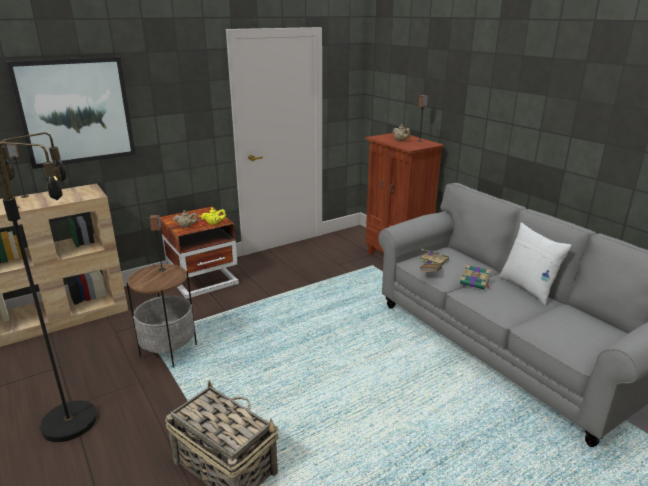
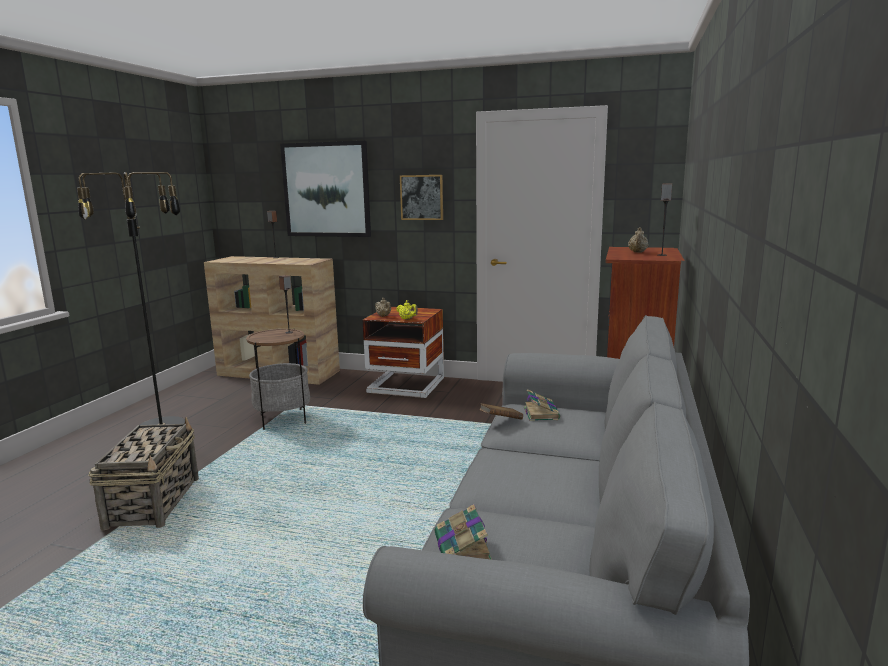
camera: 50 degrees right, 10 degrees down
(183, 110) = (422, 197): none -> picture
(475, 283) = (529, 450): book -> book (462, 549)
(527, 288) = (588, 487): grey pillow -> none

